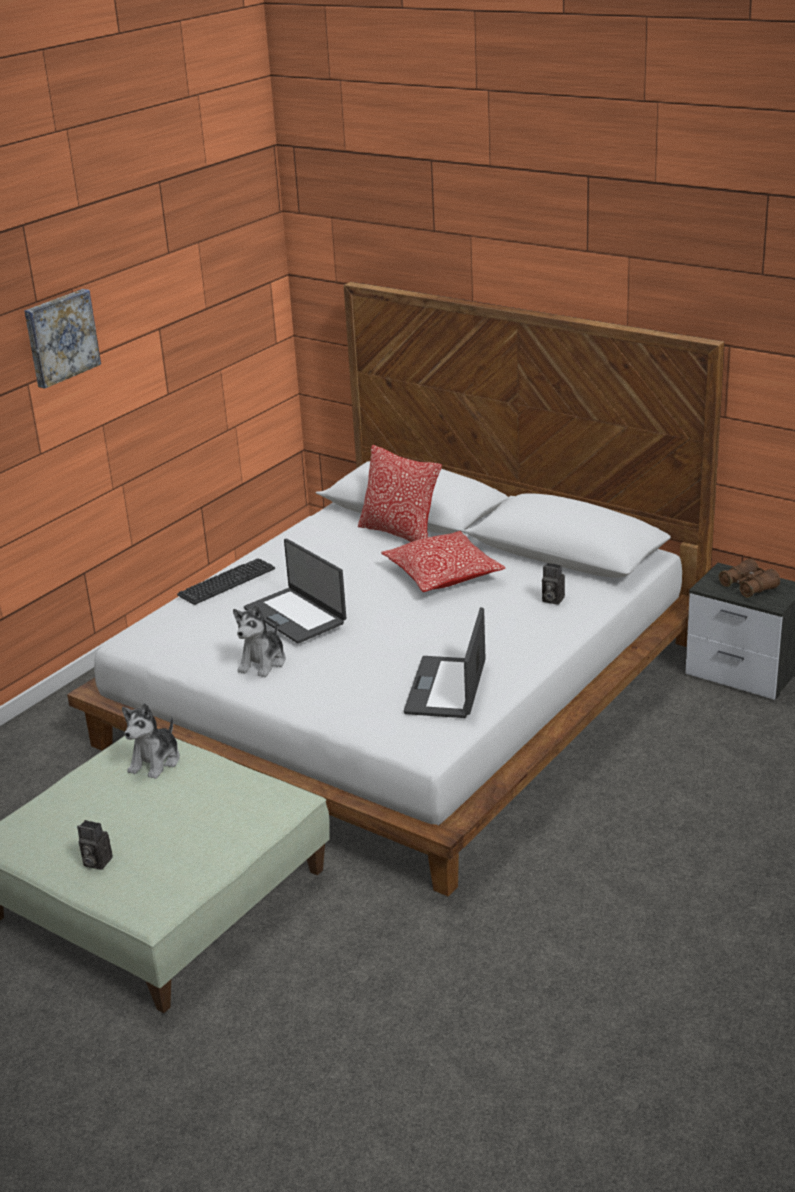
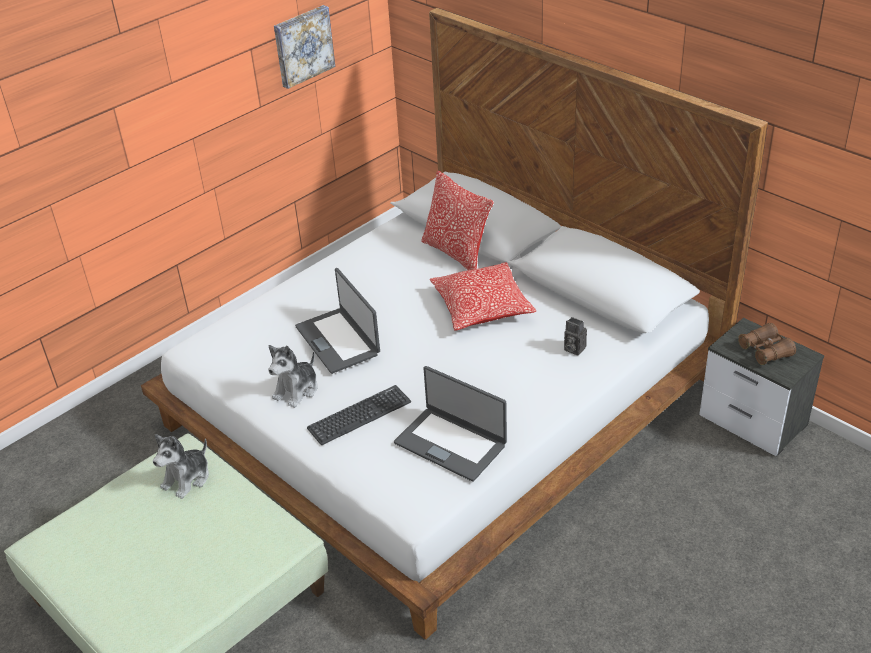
camera: 10 degrees right, 10 degrees up
(60, 337) = (145, 64): picture -> picture (303, 45)
(95, 862) = (107, 586): camera -> none
(226, 582) = (290, 292): keyboard -> keyboard (359, 415)
(447, 688) = (451, 443): laptop -> laptop turned 75 degrees counterclockwise

